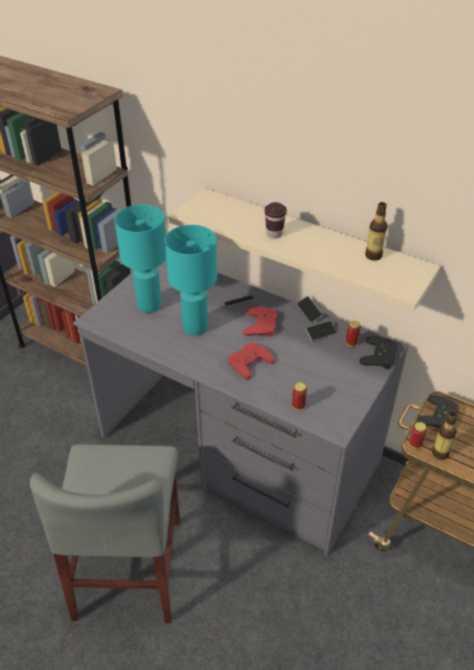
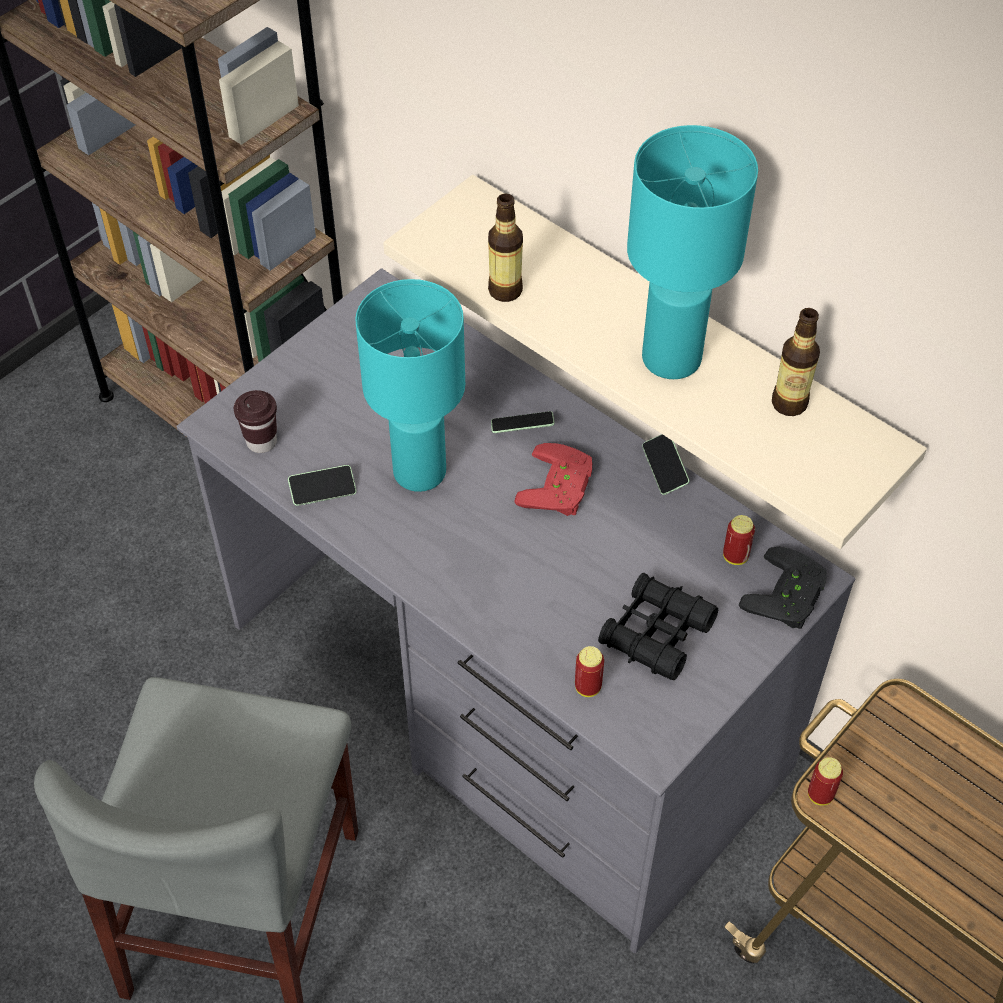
camera: 10 degrees right, 10 degrees up
(149, 305) = (335, 406): turquoise table lamp -> turquoise table lamp (670, 359)
(248, 361) = (510, 568): red game controller -> none
(274, 234) = (593, 318): brown cup -> brown cup (261, 442)
(320, 333) = (676, 524): phone -> phone (323, 491)
(324, 379) = (656, 633): none -> black binoculars
(440, 417) = (891, 742): black game controller -> none
(440, 453) = (866, 822): bottle -> bottle (505, 290)

